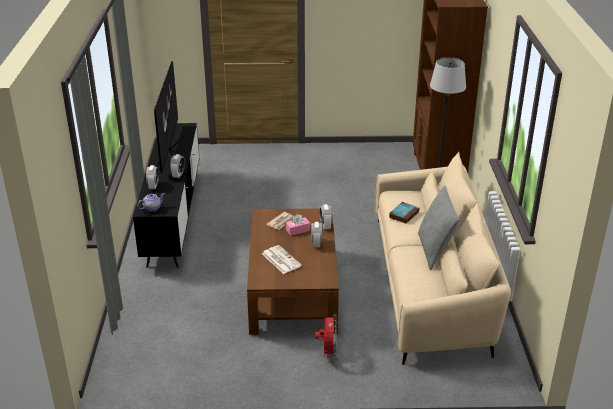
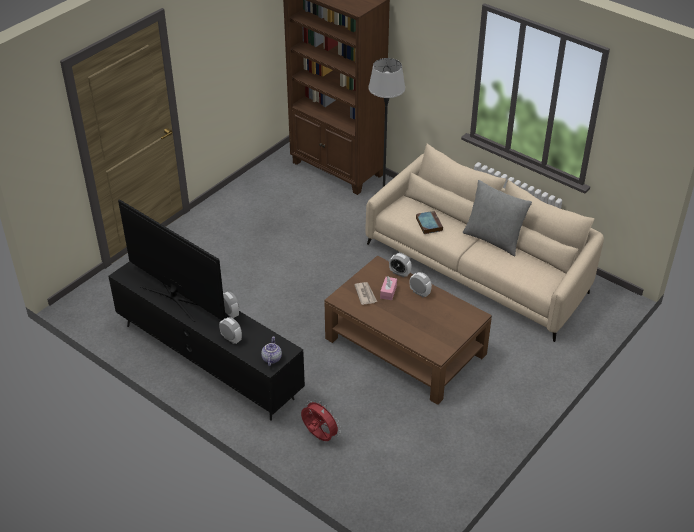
camera: 50 degrees left, 10 degrees up
(280, 259) = (420, 324): newspaper -> none
(328, 352) = (504, 372): red fan -> red fan (319, 436)

